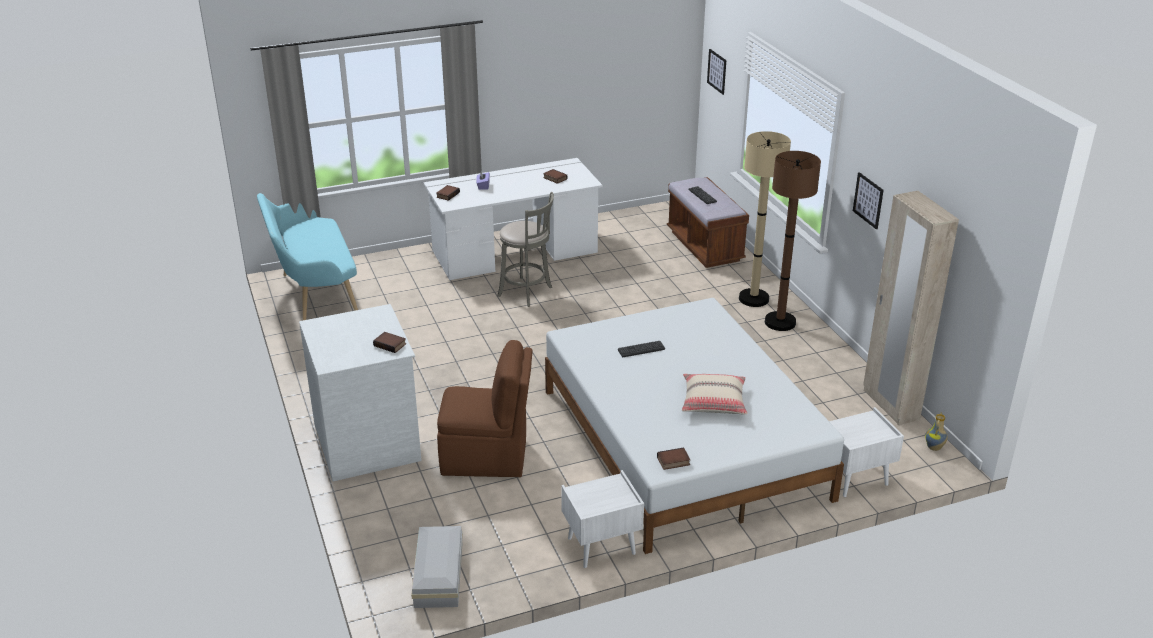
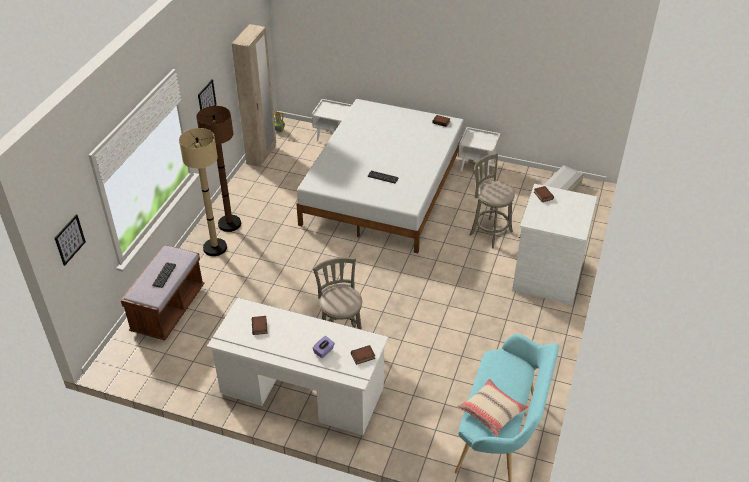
camera: 140 degrees left, 10 degrees up
(487, 457) = (489, 232): brown chair -> grey stool
(713, 401) = (387, 136): beige pillow -> beige pillow (492, 411)

